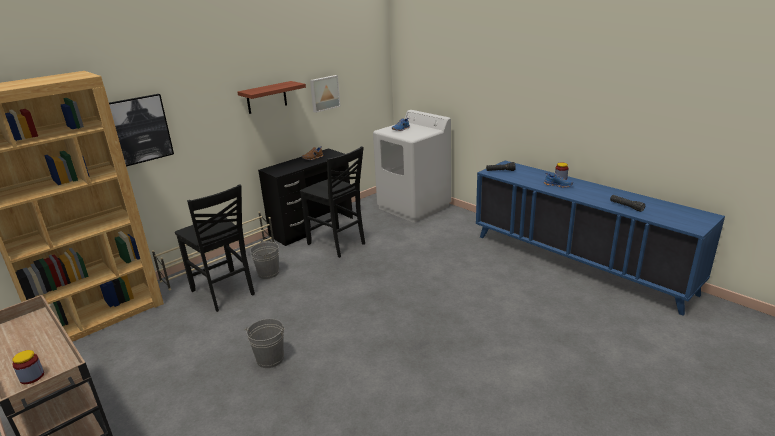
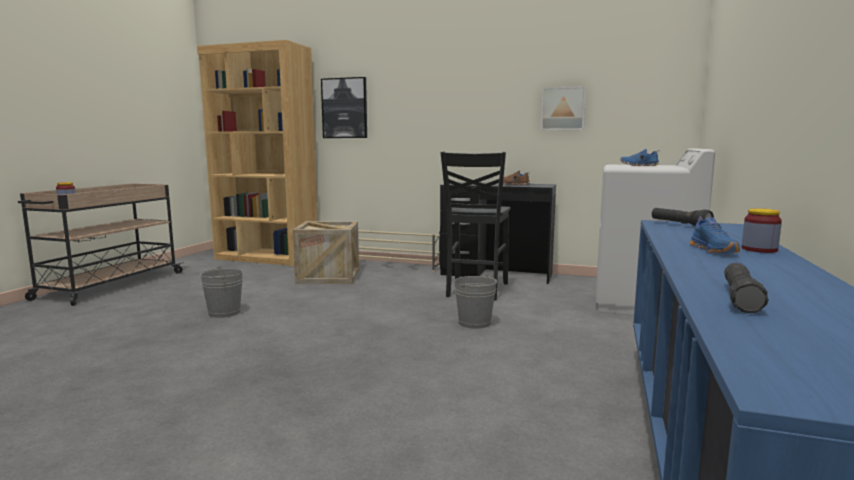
camera: 60 degrees right, 15 degrees down
(224, 293) = (328, 276): black chair -> crate
(266, 97) = (477, 100): shelf -> none
(268, 273) = (378, 281): grey bucket -> grey bucket (474, 323)

